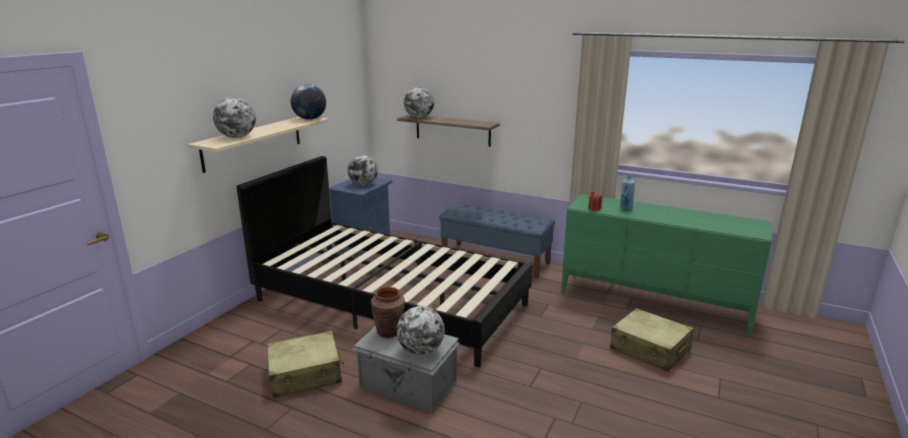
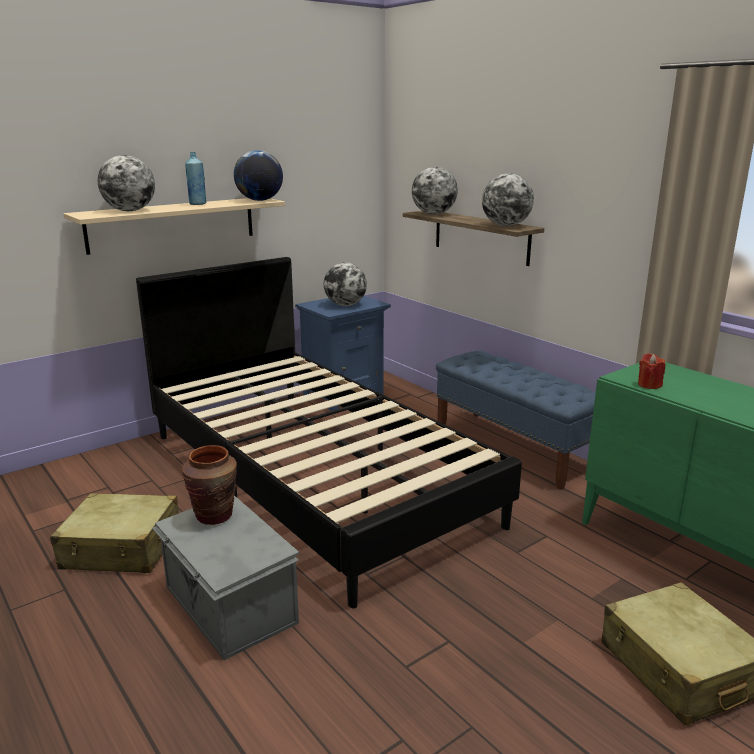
camera: 25 degrees right, 0 degrees up
(421, 350) = (228, 556): globe -> globe (506, 226)
(625, 209) = (711, 394): blue bottle -> blue bottle (197, 204)

